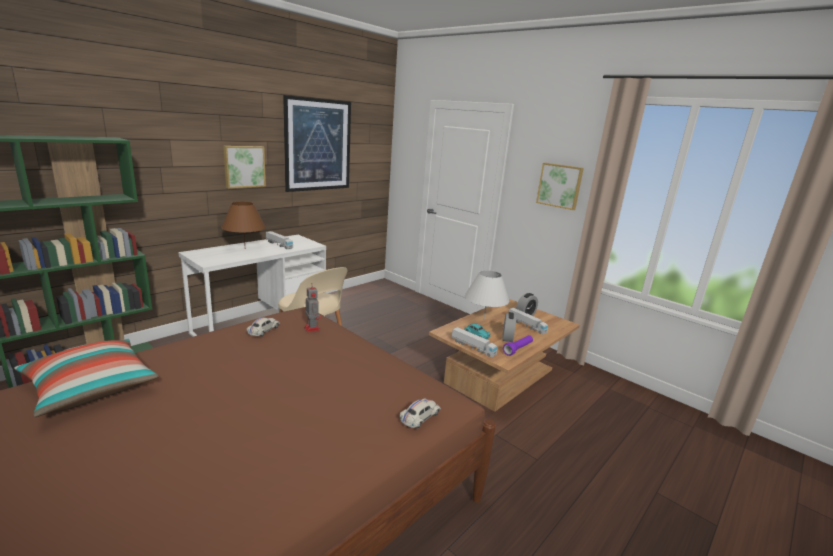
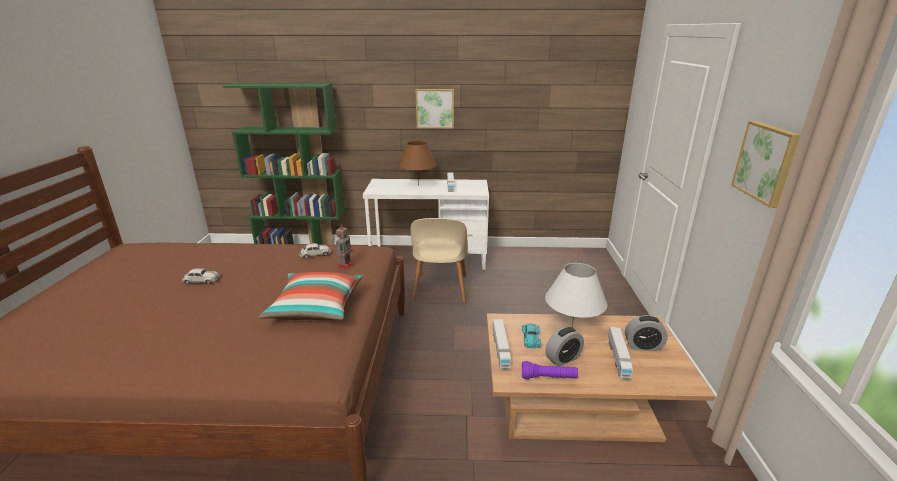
camera: 50 degrees right, 5 degrees up
(91, 388) = (188, 256): pillow -> pillow (316, 308)
(318, 145) = (519, 87): picture -> none
(420, 417) = (267, 369): white toy car -> white toy car (201, 281)

